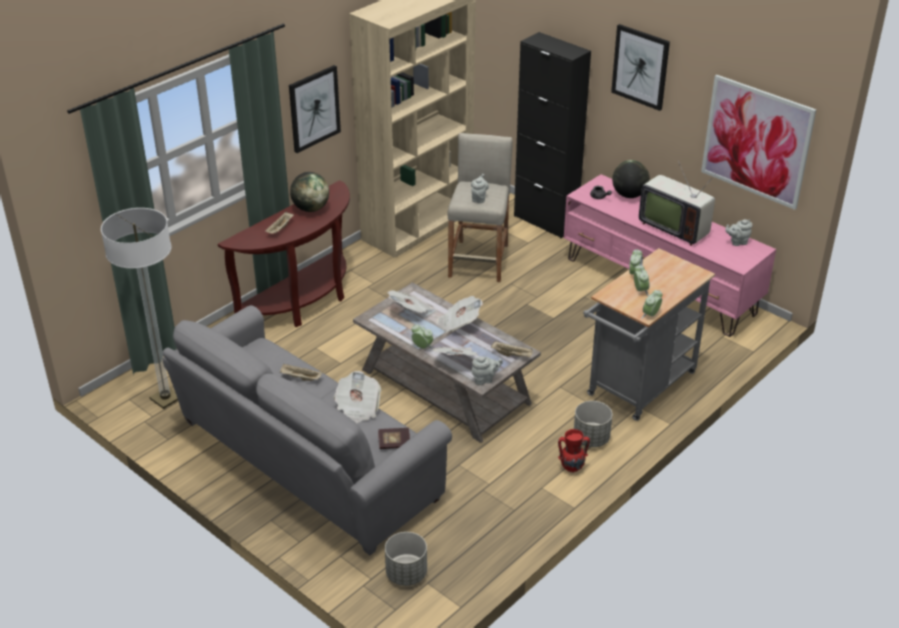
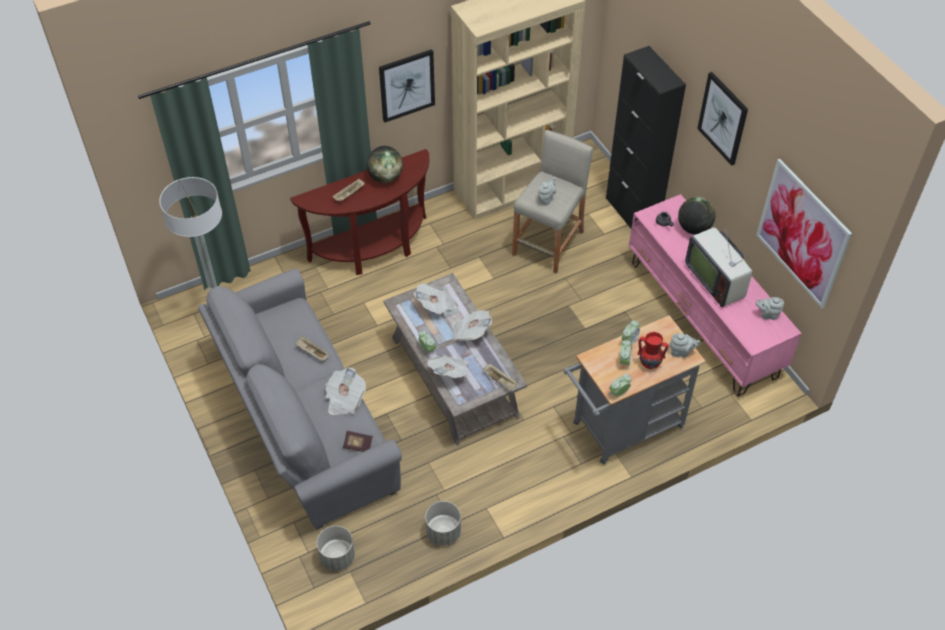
camera: 20 degrees right, 15 degrees up
(485, 379) = (464, 401): grey teapot -> grey teapot (681, 352)
(571, 468) = (521, 495): red vase -> red vase (649, 363)
(591, 438) = (553, 471): grey planter -> grey planter (444, 532)

